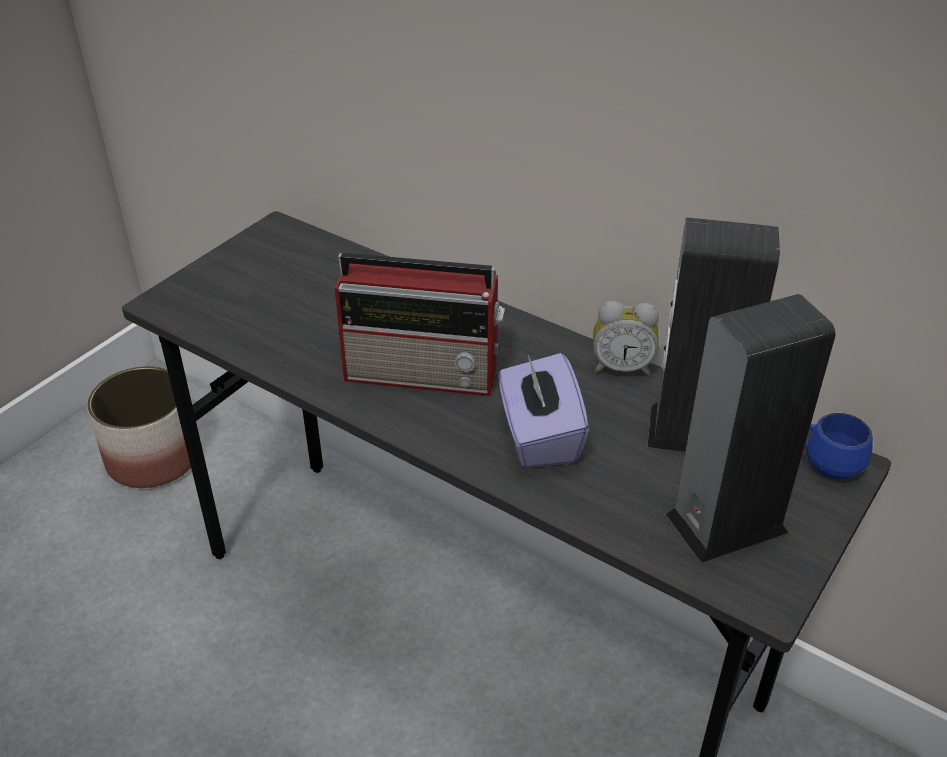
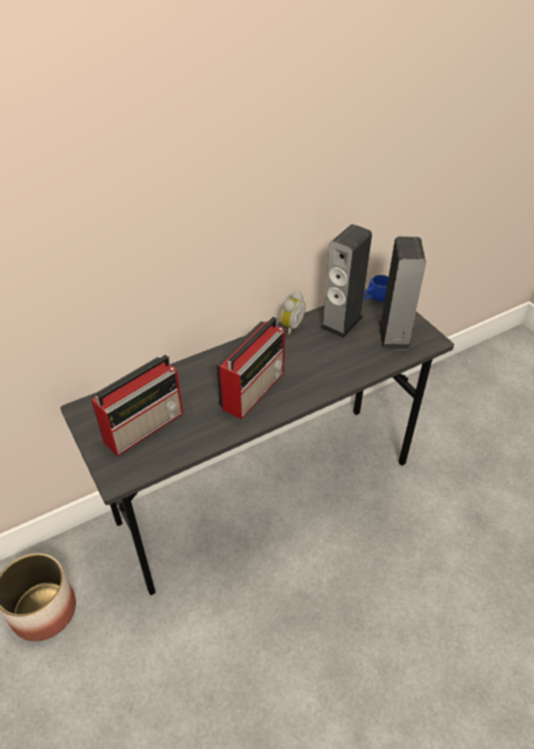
camera: 65 degrees left, 5 degrees up
(277, 291) = (145, 425): none -> radio
(539, 436) = (319, 366): purple tissue box -> none

